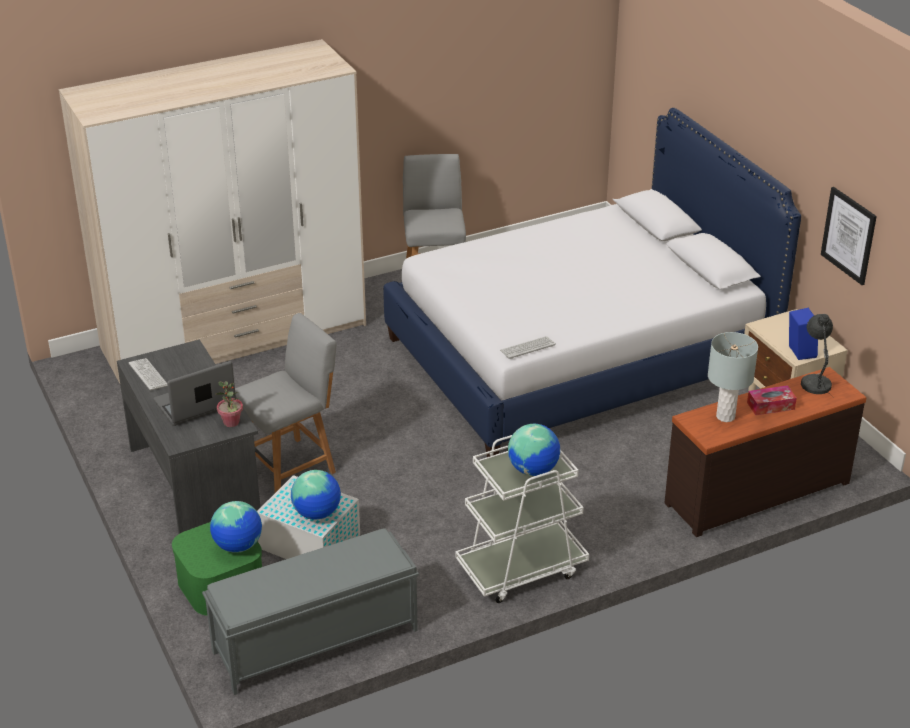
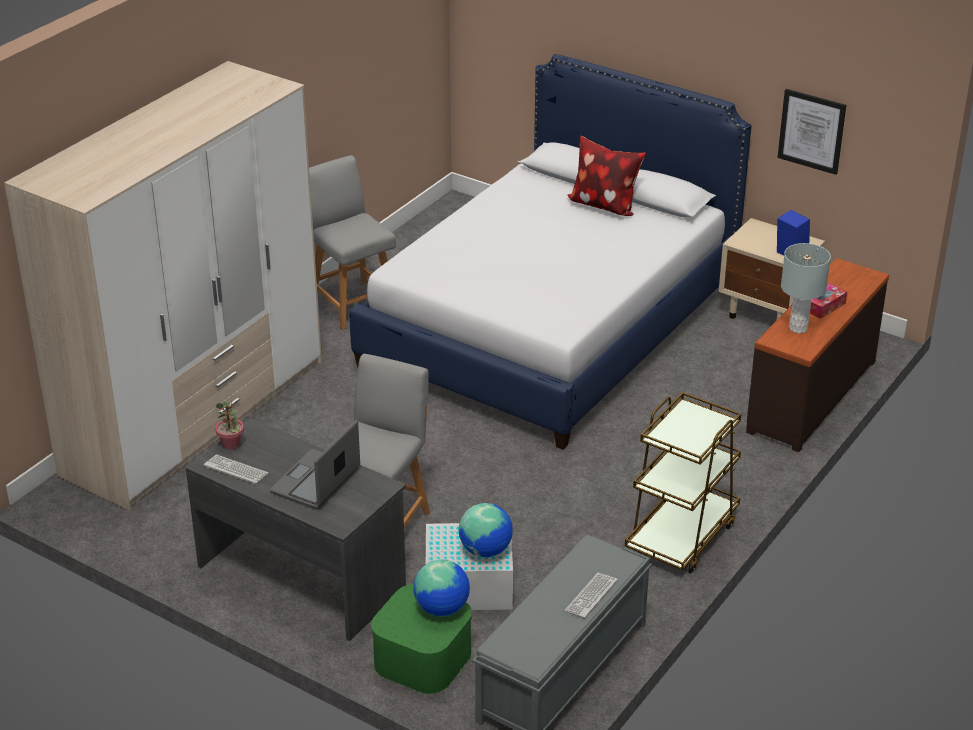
camera: 30 degrees left, 0 degrees up
(231, 422) = (371, 486): potted plant -> potted plant (231, 444)
(521, 569) = (681, 535): white cart -> brown cart
(527, 348) = (575, 323): keyboard -> keyboard (591, 596)
(533, 470) = (699, 428): globe -> none
(656, 257) = (603, 205): none -> pillow
(815, 383) = (839, 275): grey table lamp -> none

